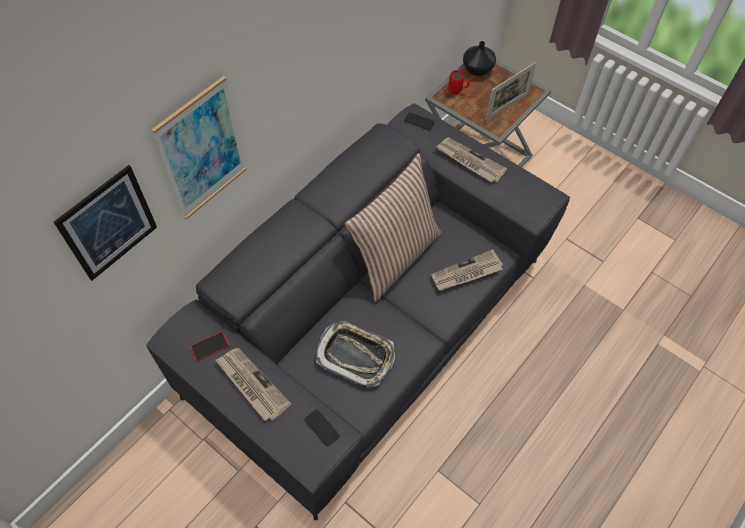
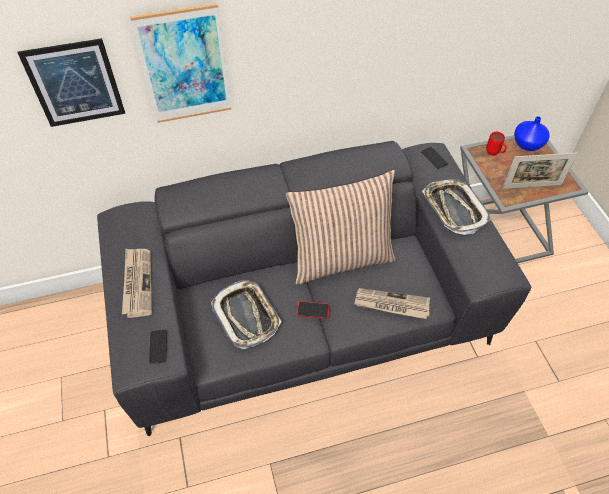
camera: 35 degrees right, 5 degrees down
(209, 346) = (133, 238): phone -> phone (313, 310)
(469, 161) = (454, 209): newspaper -> tray
(477, 69) = (528, 144): black vase -> blue vase

